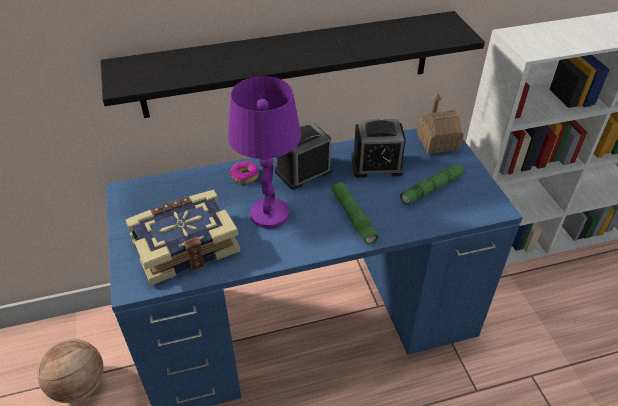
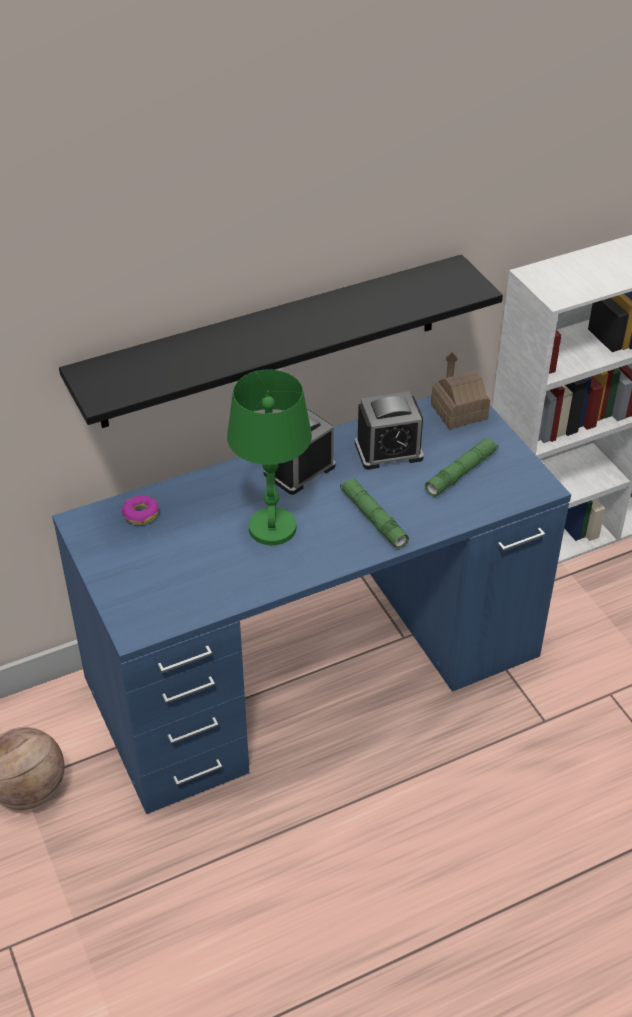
camera: 10 degrees left, 0 degrees up
(184, 245) = (181, 577): book -> none
(244, 176) = (227, 484): donut -> donut (140, 514)
(270, 214) = (272, 528): purple table lamp -> green table lamp

